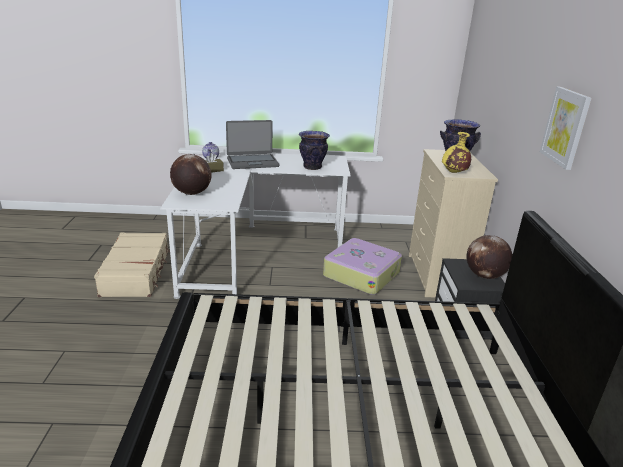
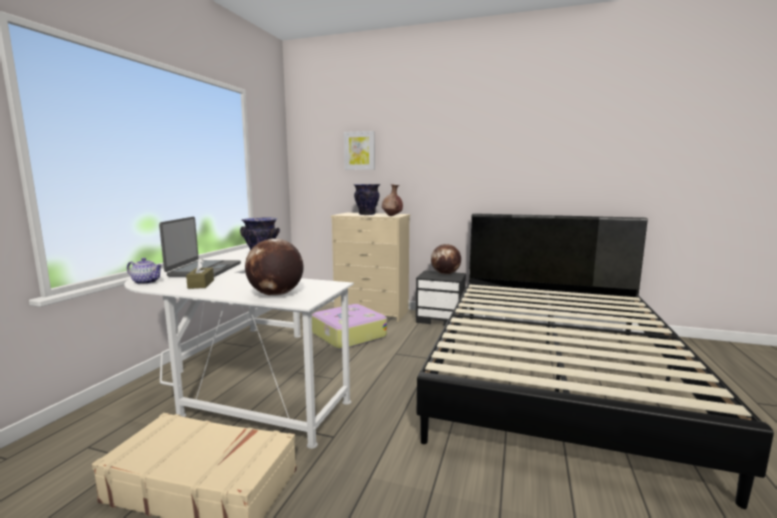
camera: 70 degrees left, 15 degrees down
(454, 173) = (392, 216): yellow vase -> brown vase
(565, 127) = (477, 159): picture -> picture (359, 151)

